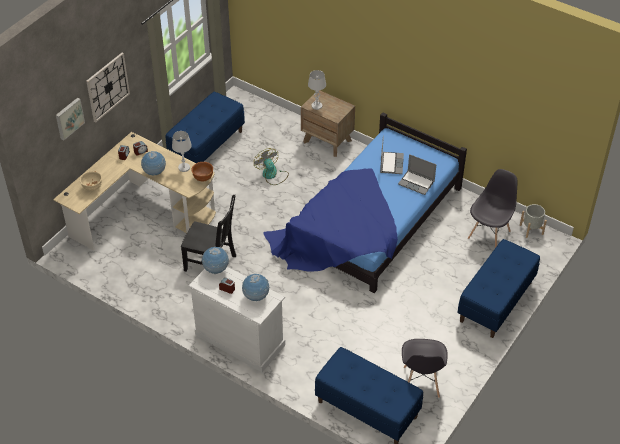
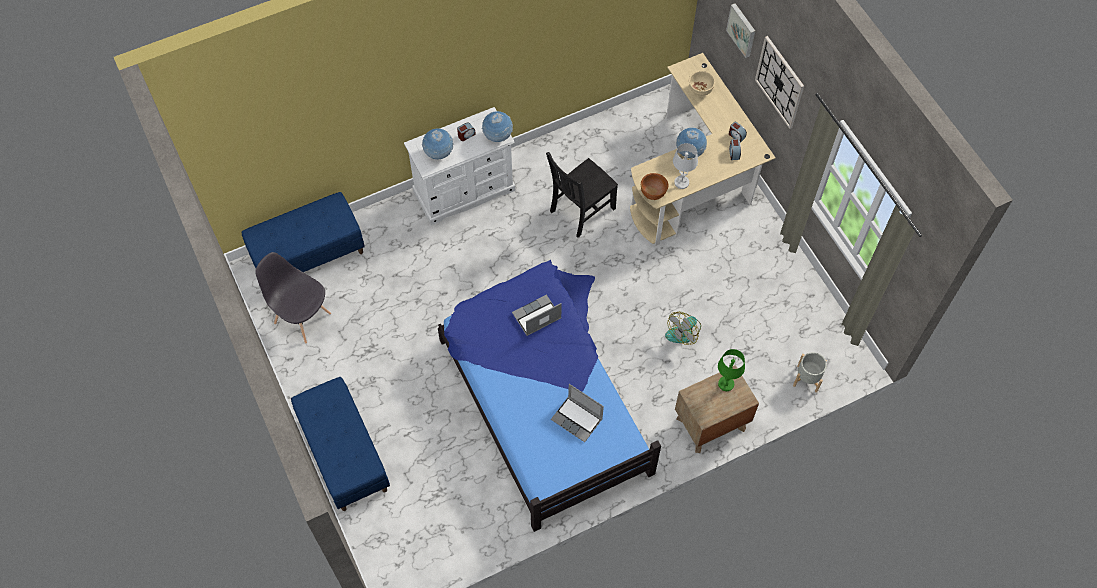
camera: 120 degrees right, 15 degrees up
(207, 146) = (775, 287): blue bench -> none
(272, 175) = (683, 331): fan -> fan turned 135 degrees clockwise
(317, 106) = (726, 384): white table lamp -> green table lamp
(417, 183) = (527, 428): laptop -> laptop (536, 317)
(489, 234) = (441, 514): grey chair -> none
(531, 229) = (417, 569): grey planter -> grey planter (807, 378)

